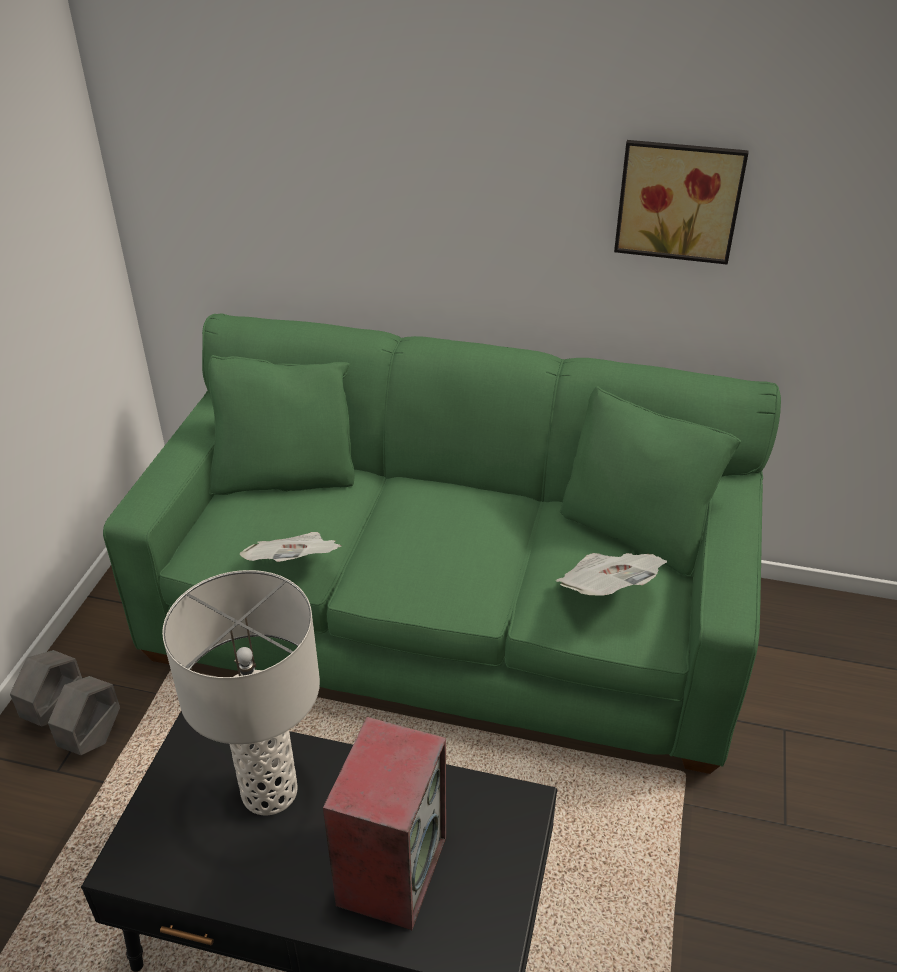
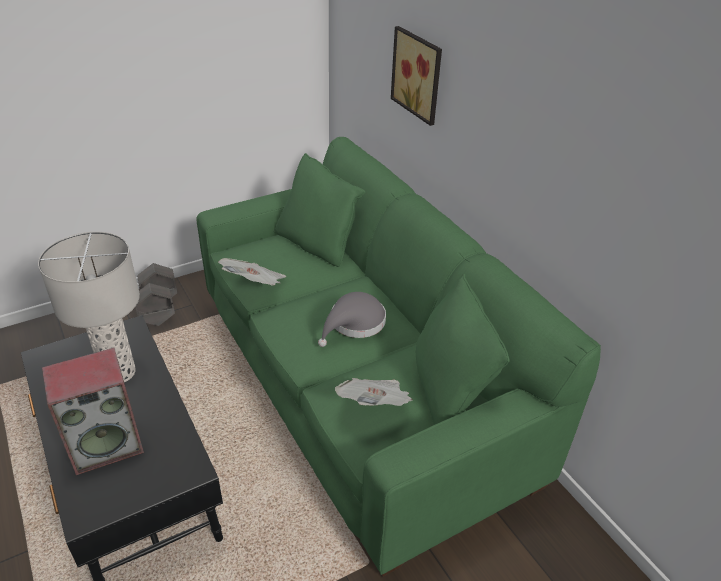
camera: 45 degrees right, 0 degrees up
(469, 530) = (354, 324): none -> grey hat
(679, 200) = (574, 162): picture -> picture (419, 74)

